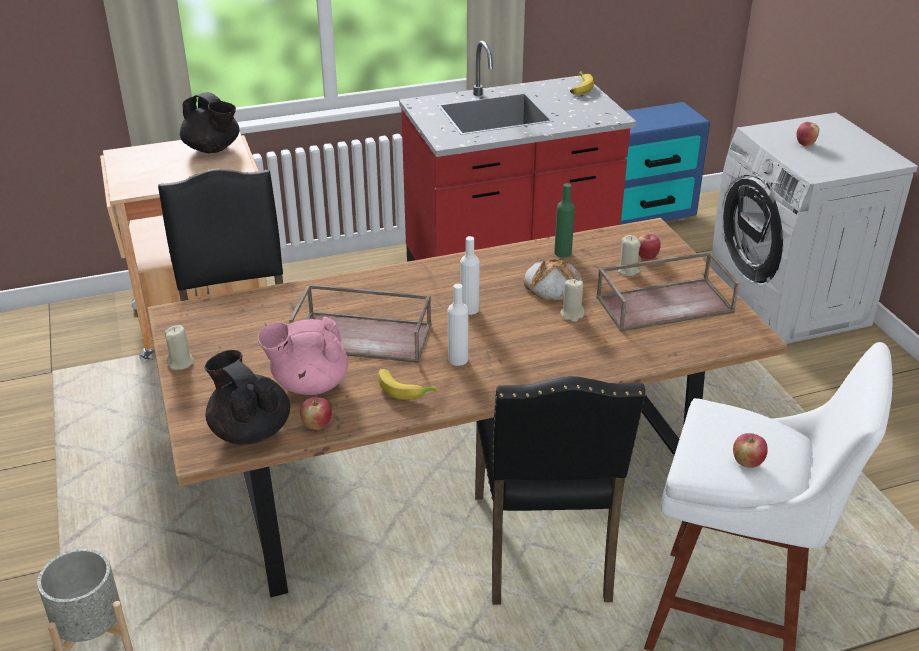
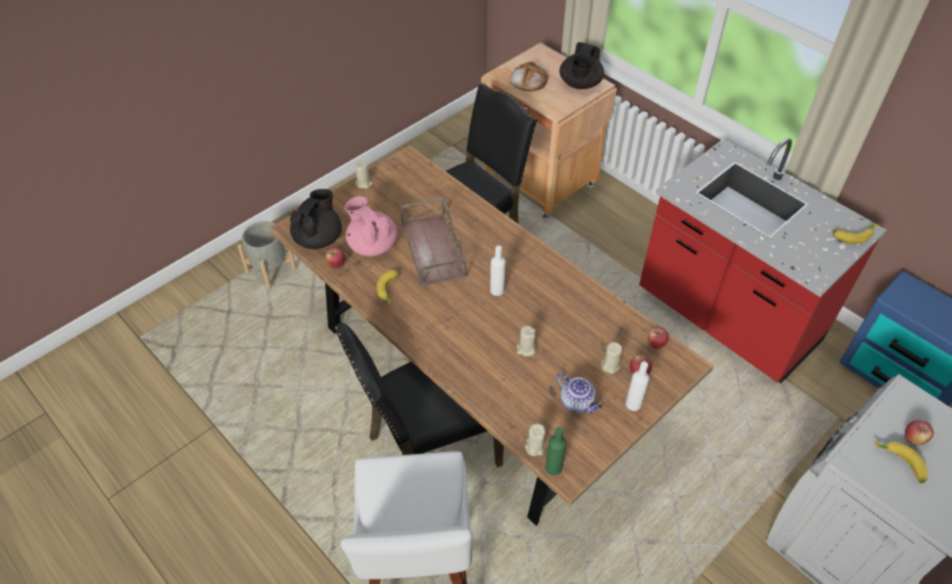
camera: 65 degrees right, 15 degrees up
(458, 359) = (435, 304): white bottle -> white bottle (633, 404)
(552, 285) = (558, 325): bread -> bread (528, 80)
(563, 252) = (608, 317): green bottle -> green bottle (553, 467)
(665, 303) = (577, 403): brown tray -> teapot
(709, 346) = (535, 446): none -> beige candle
(747, 462) = (392, 500): apple -> apple (655, 344)
(827, 157) = (899, 464): none -> banana

